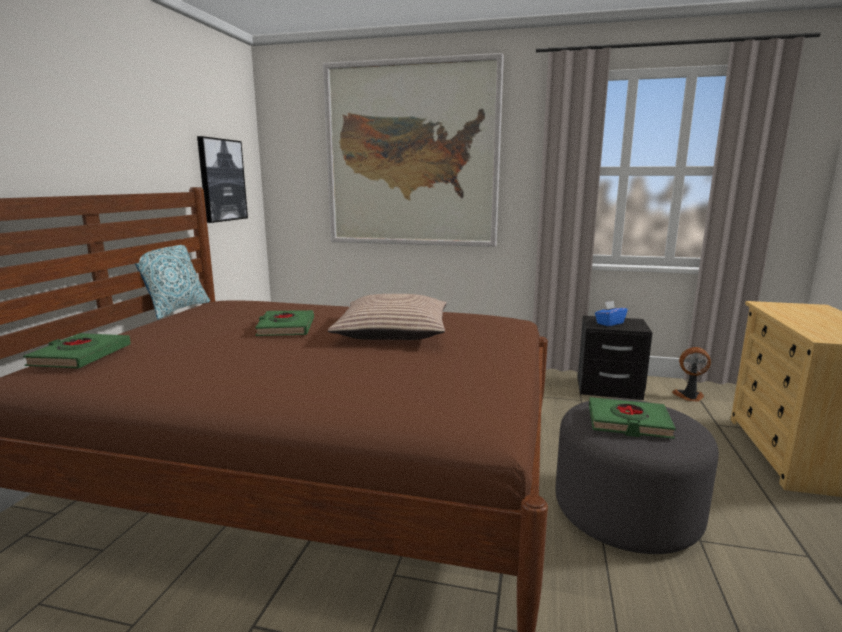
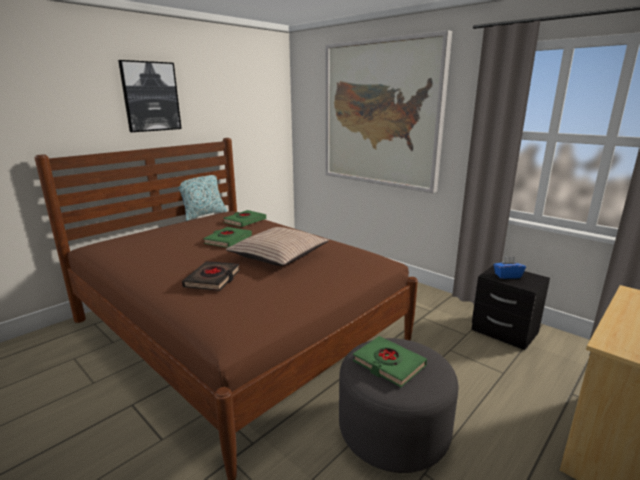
camera: 30 degrees right, 5 degrees up
(80, 356) = (120, 240): green book -> green book (245, 221)
(222, 180) = (254, 130): picture -> picture (151, 96)
(352, 370) = (213, 279): none -> black book
(689, 396) = (577, 360): fan -> none

